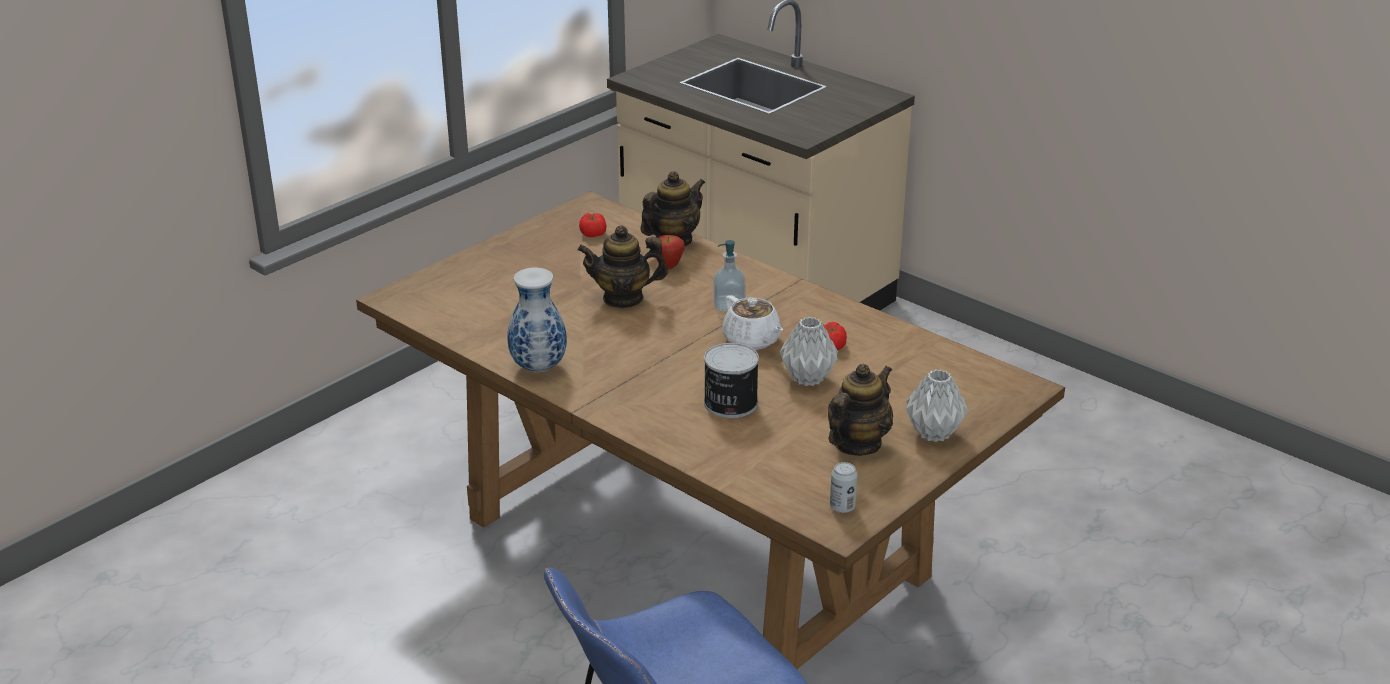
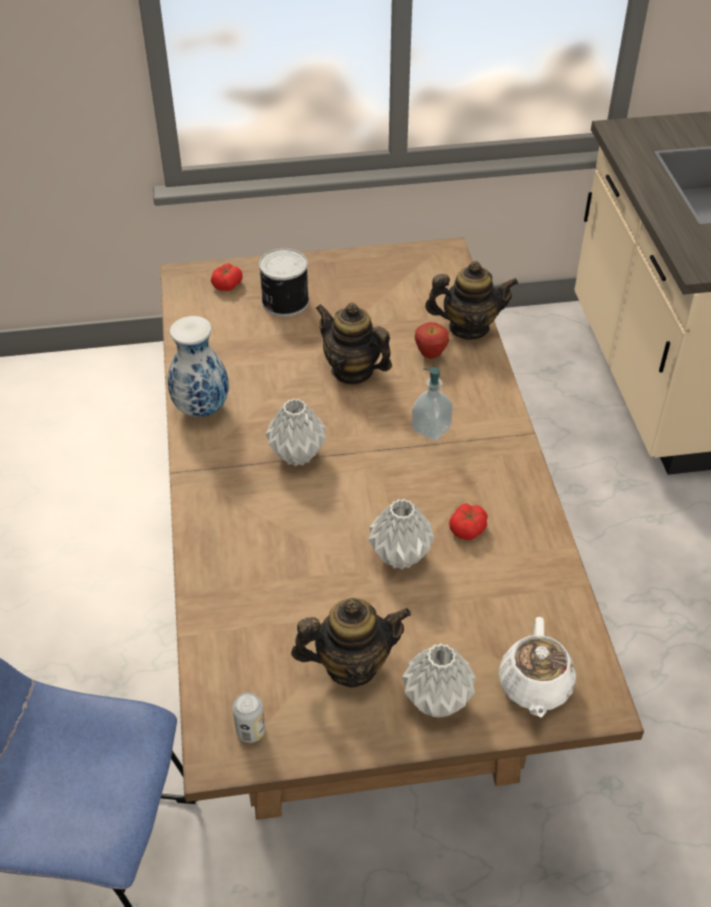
camera: 40 degrees right, 15 degrees up
(592, 233) = (411, 284): tomato -> tomato (227, 284)
(656, 360) = (298, 455): none -> grey vase
(729, 403) = (300, 542): can -> can (284, 301)
(752, 340) = (403, 481): white teapot -> white teapot (535, 686)

